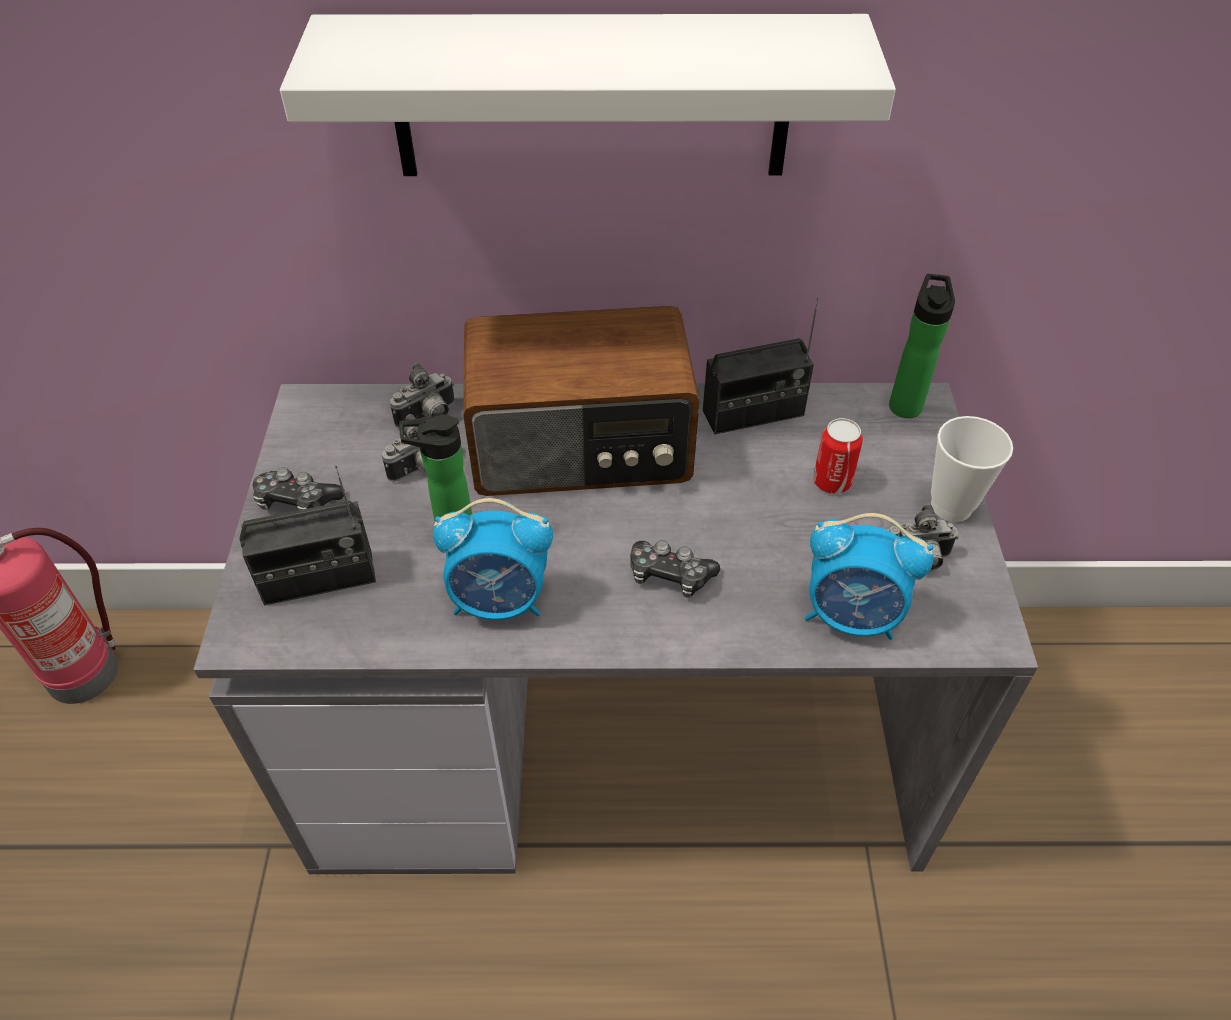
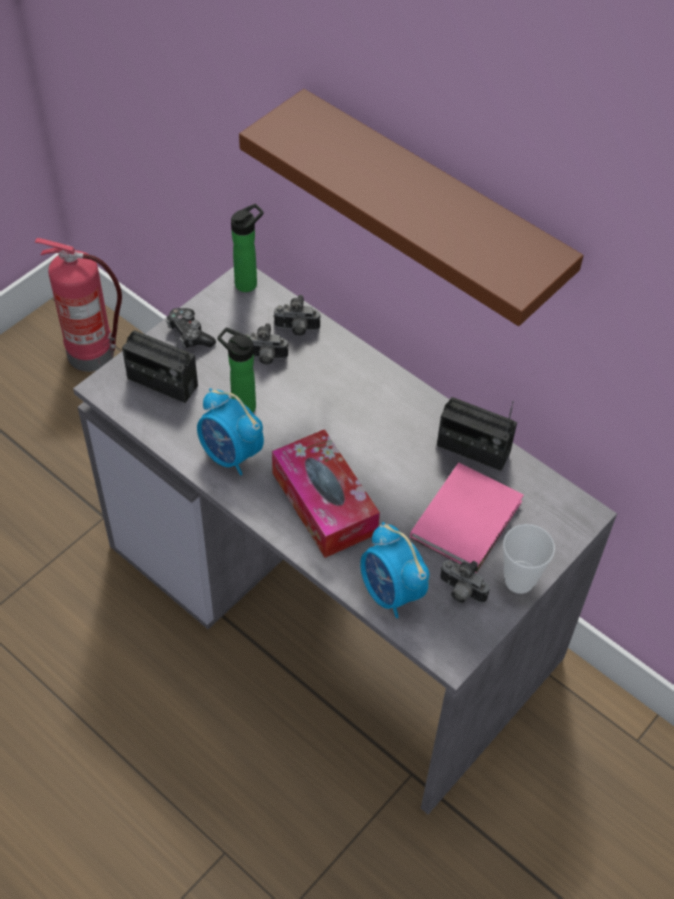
camera: 40 degrees right, 5 degrees up
(582, 446) = (357, 402): radio -> none
(591, 98) = (431, 209): white shelf -> brown shelf
(669, 575) = (324, 503): game controller -> tissue box
(832, 481) = (469, 518): can -> pink book
(905, 403) = (571, 506): bottle -> bottle (249, 283)

